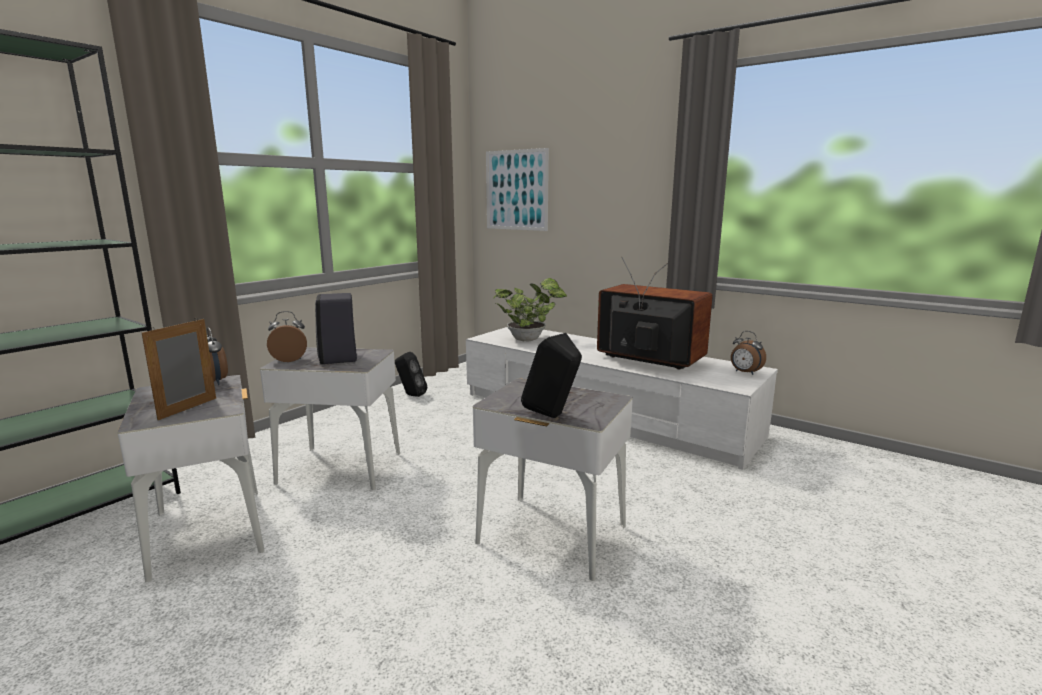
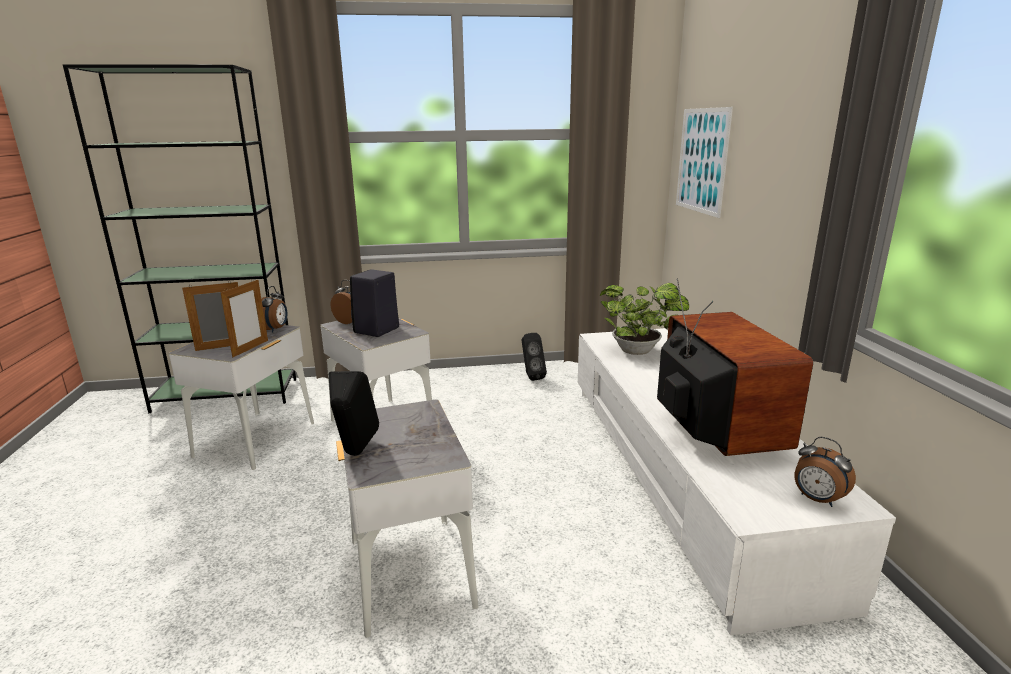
camera: 45 degrees right, 5 degrees up
(233, 400) = (250, 348): none -> picture frame
(745, 372) = (817, 499): alarm clock -> alarm clock turned 45 degrees counterclockwise

